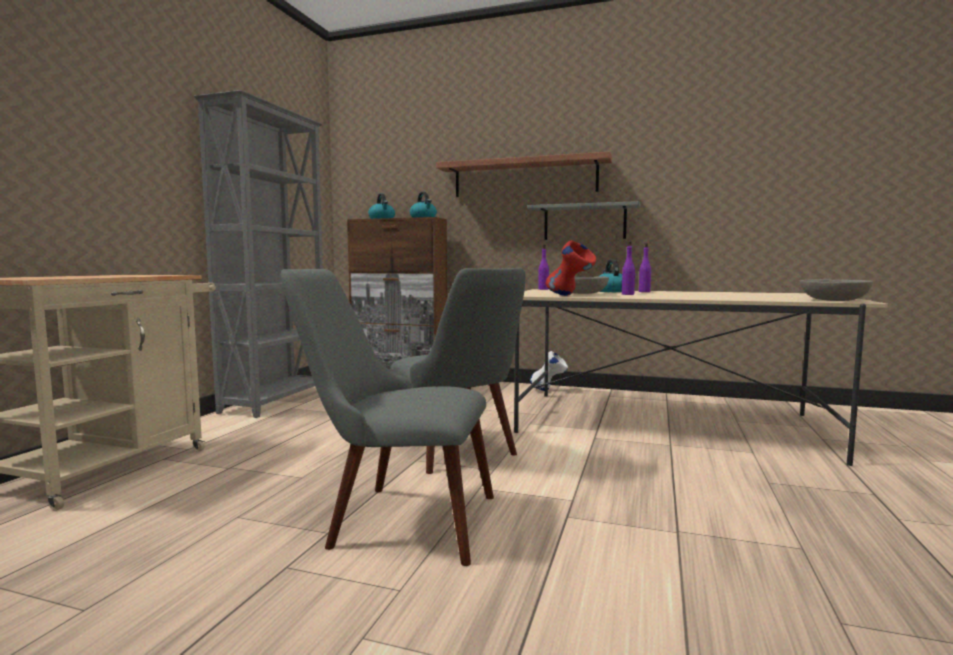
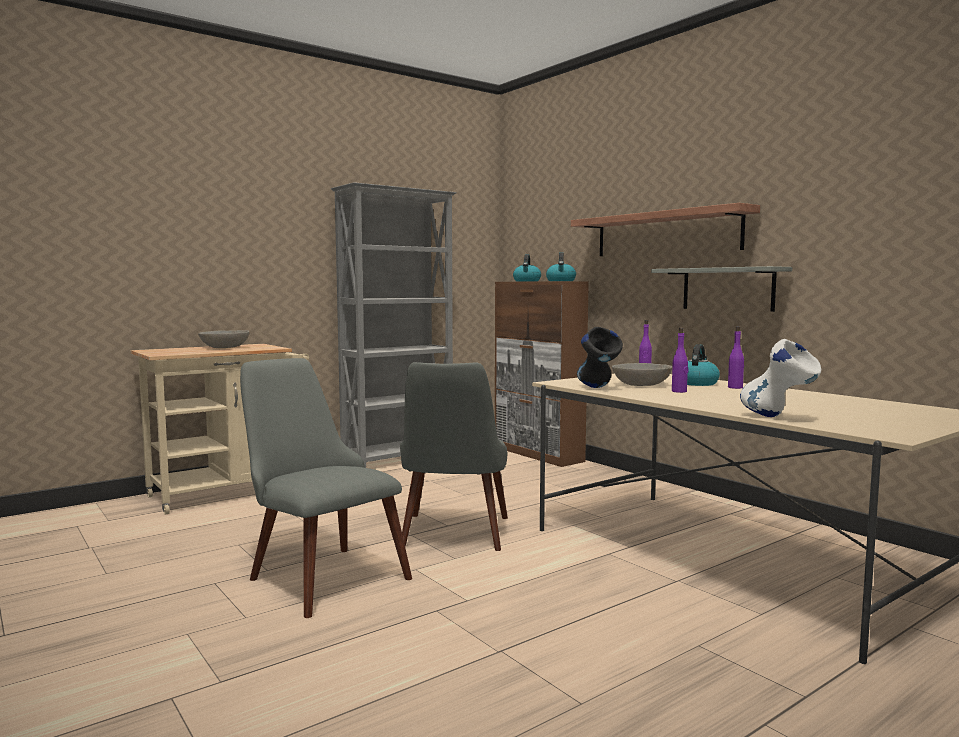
camera: 35 degrees right, 0 degrees up
(549, 390) = (669, 494): white vase -> white vase (778, 417)
(570, 296) = (598, 388): red vase -> black vase
(833, 300) = (874, 430): grey bowl -> grey bowl (224, 347)

